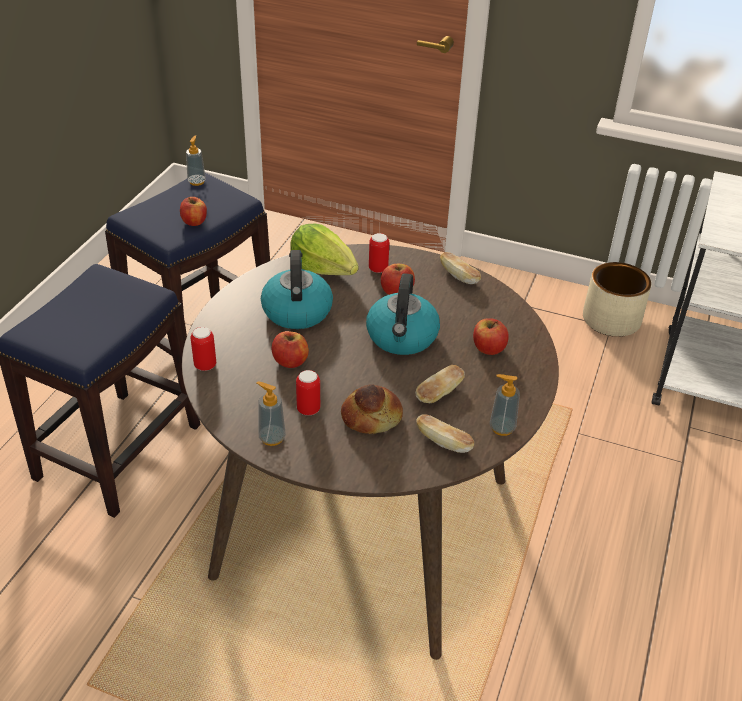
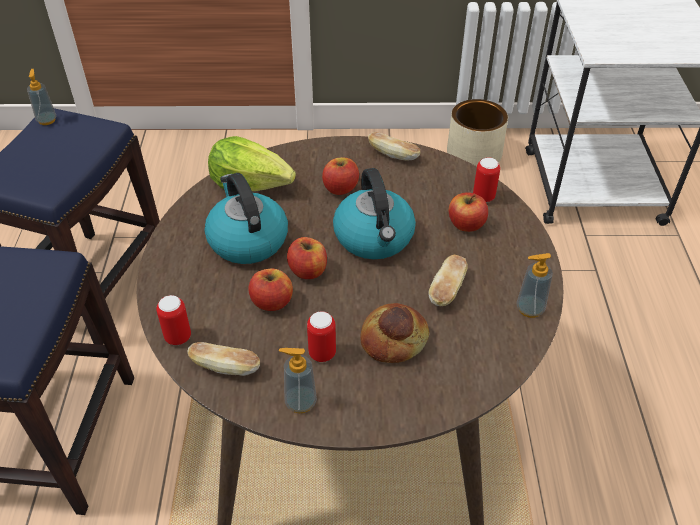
camera: 20 degrees left, 5 degrees up
(194, 222) = (65, 166): apple -> apple (308, 270)
(378, 269) = (308, 168): can -> can (483, 197)
(443, 442) = (483, 345): bread -> bread (225, 367)

